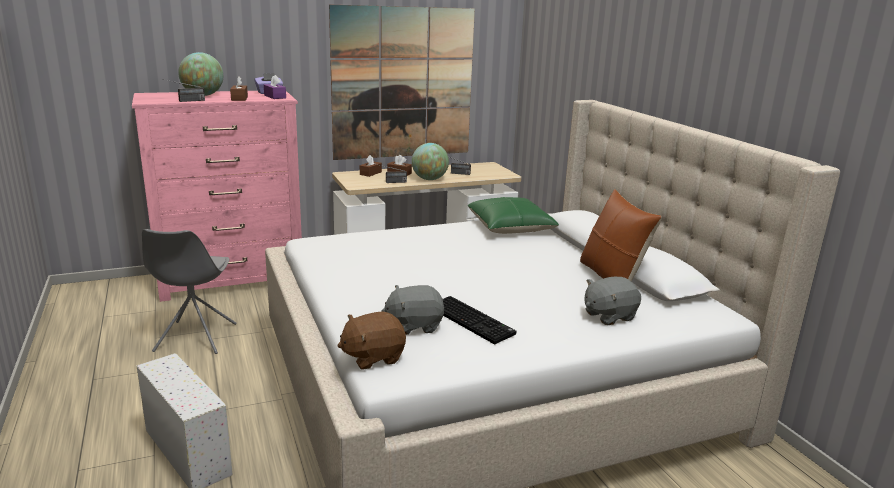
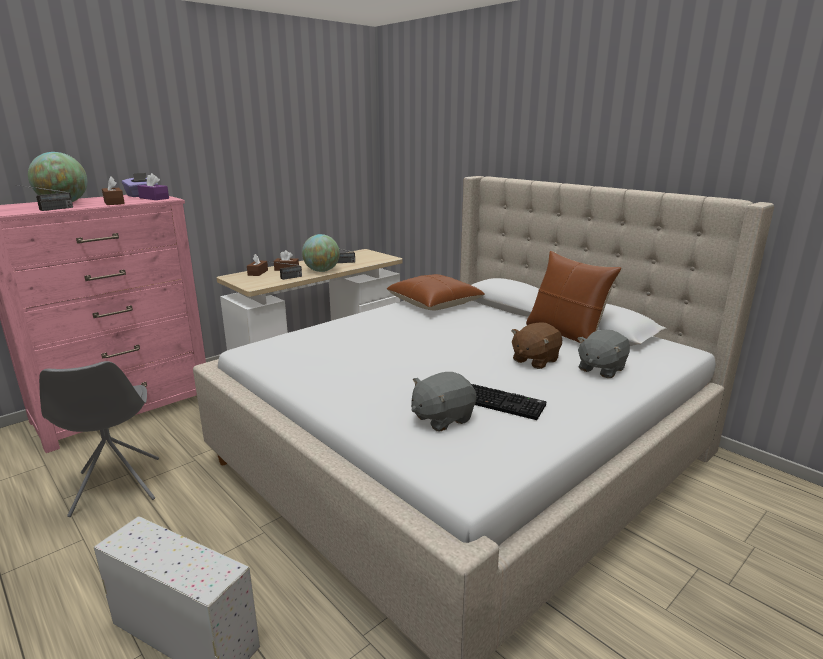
camera: 20 degrees left, 0 degrees up
(373, 357) = (433, 464): brown plush toy -> brown plush toy (534, 360)
(403, 83) = (276, 178): picture -> none
(510, 227) = (434, 303): green pillow -> brown pillow

